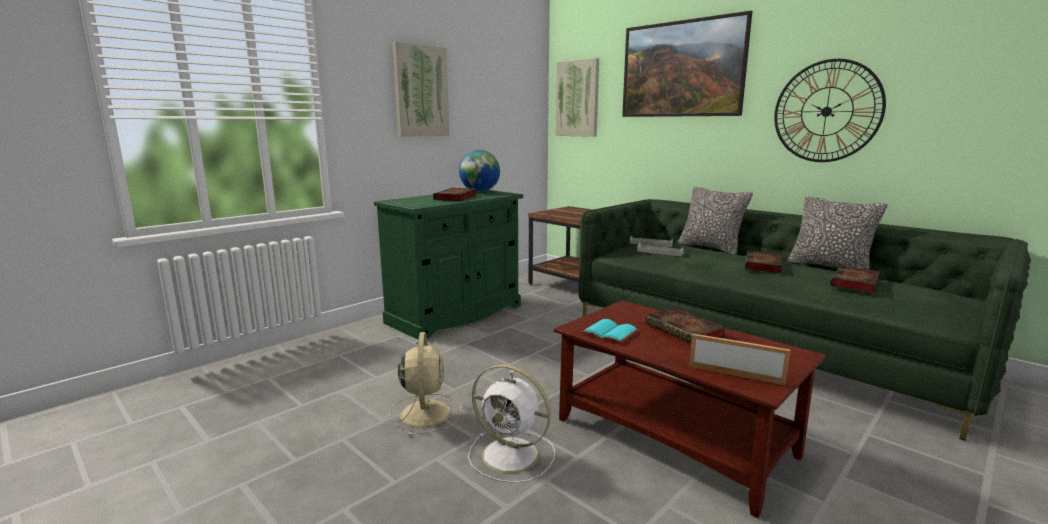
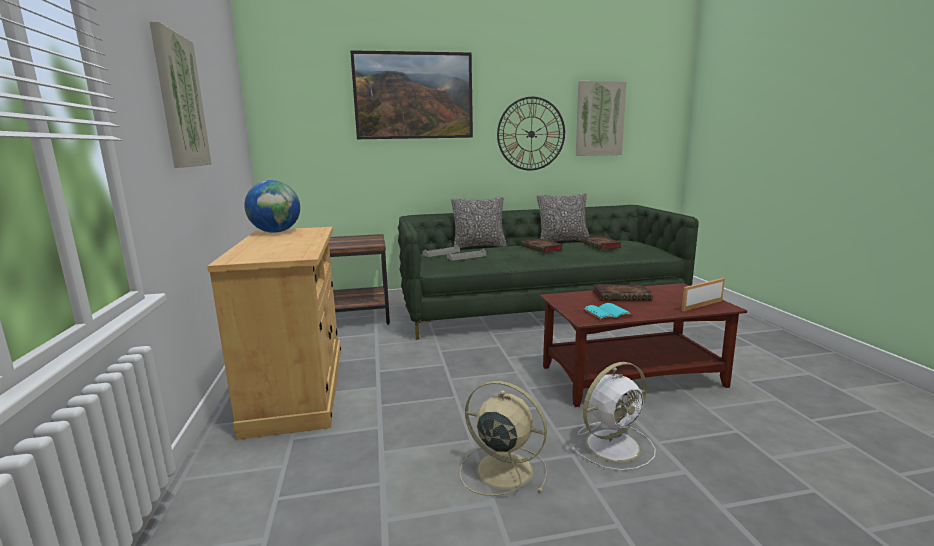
camera: 55 degrees left, 0 degrees up
(455, 198) = (290, 241): book -> none
(455, 314) = (298, 388): green cabinet -> beige cabinet
(577, 98) = (292, 120): picture -> picture (599, 119)

